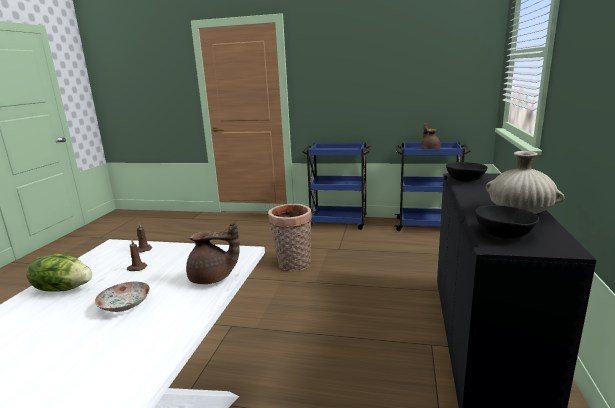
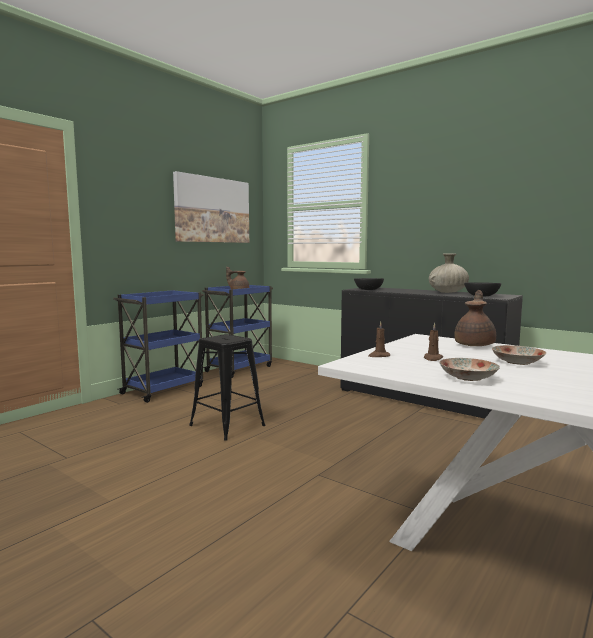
camera: 65 degrees left, 10 degrees down
(63, 288) = (467, 378): lettuce -> plate
(293, 265) = (227, 425): basket -> black stool
(419, 65) = (212, 210): none -> picture

